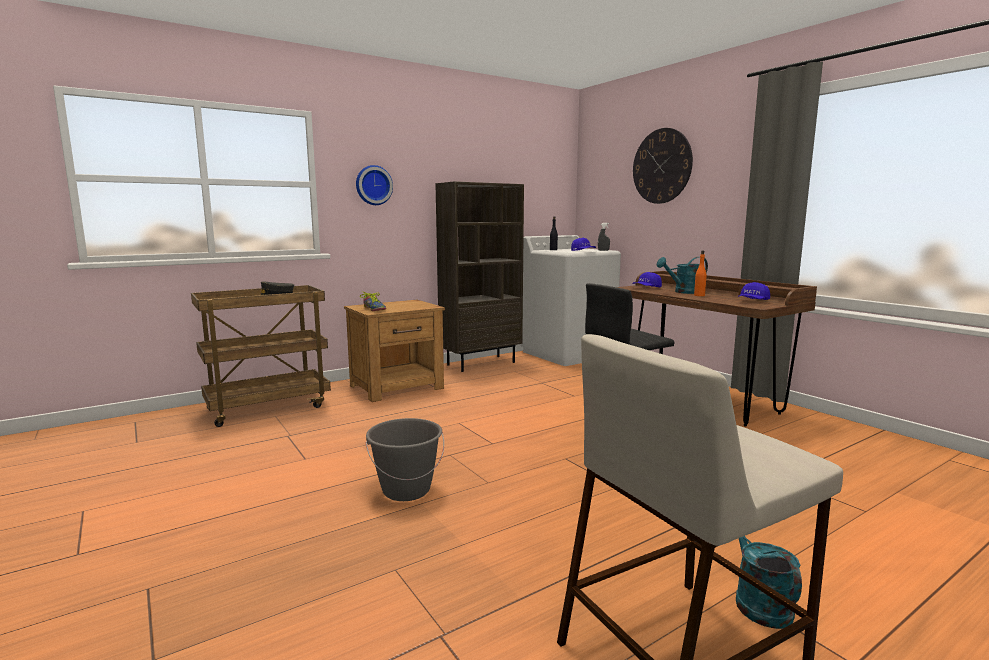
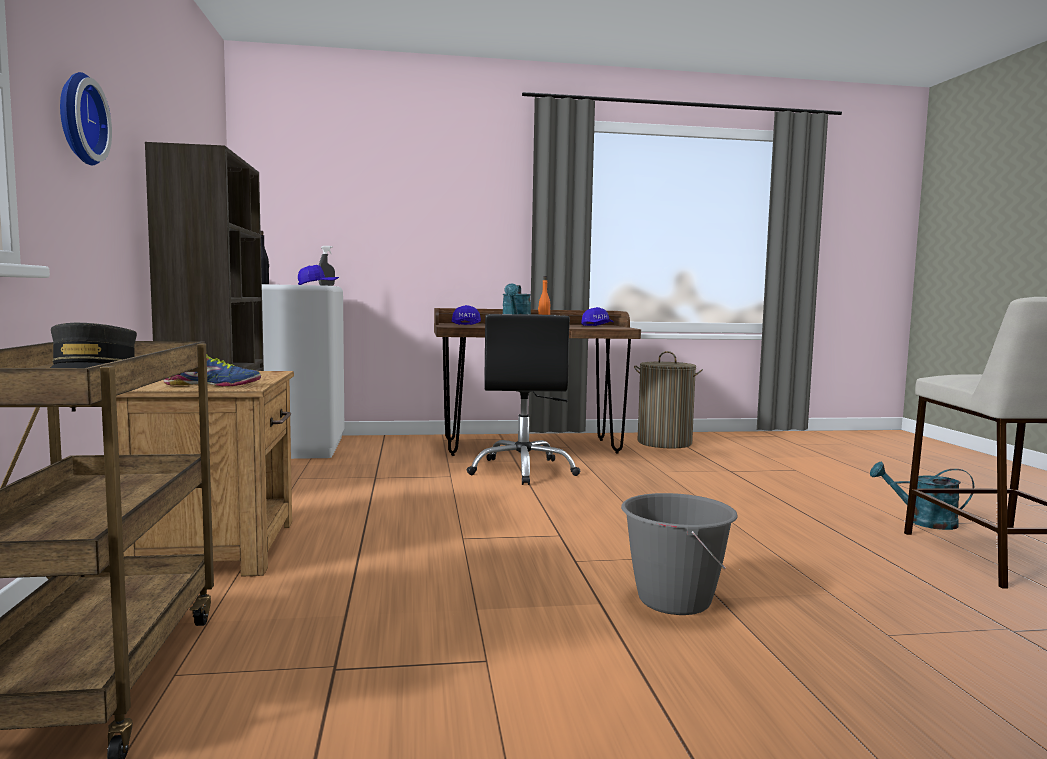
camera: 65 degrees left, 5 degrees down
(661, 166) = (399, 177): wall clock -> none
(835, 437) = (664, 443): none -> laundry basket

